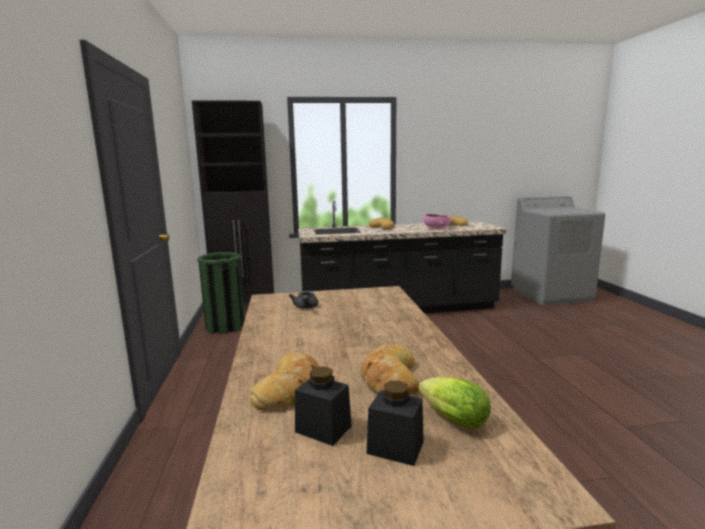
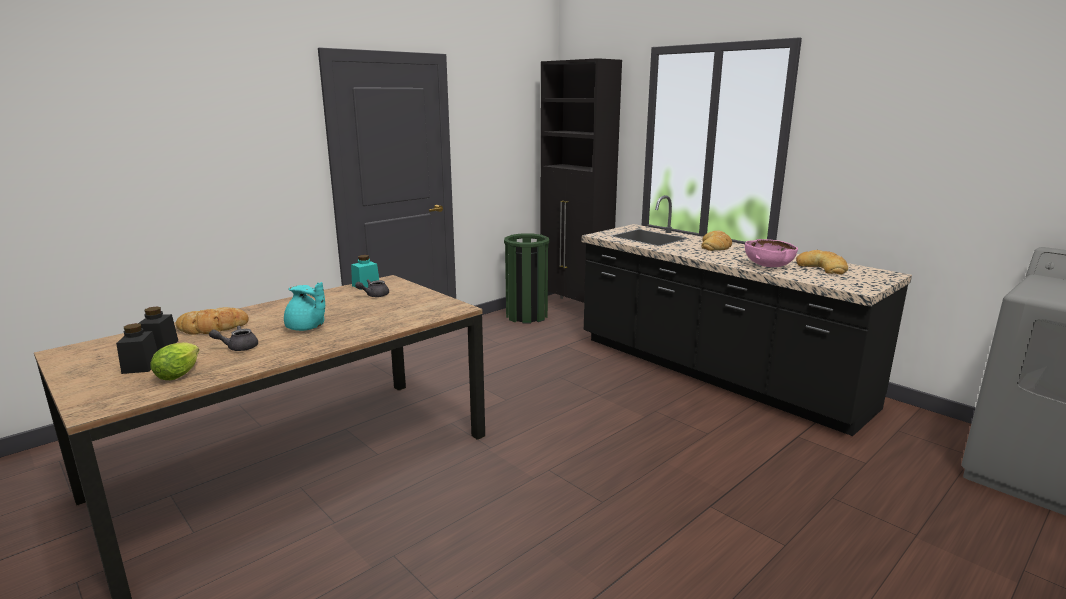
camera: 55 degrees right, 5 degrees up
(266, 306) = (366, 285): none -> turquoise jar
(366, 342) = (306, 328): none -> turquoise teapot
(389, 378) = (238, 347): bread -> grey teapot

